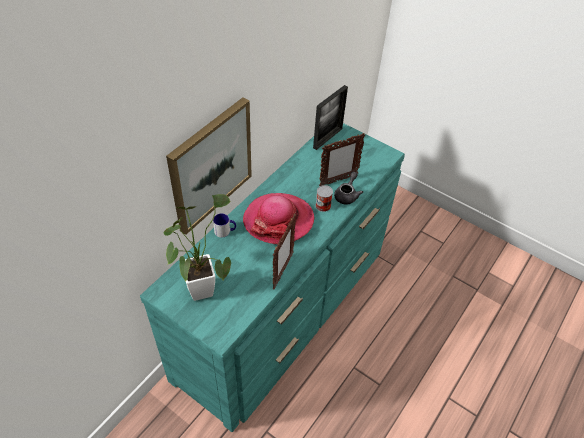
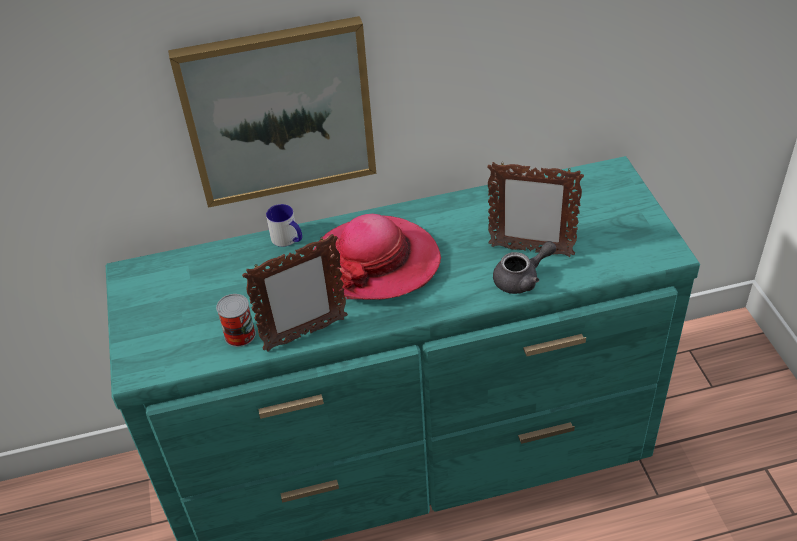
camera: 45 degrees right, 5 degrees down
(200, 285) = (183, 292): potted plant -> none
(323, 205) = (465, 275): can -> can (240, 335)
(327, 138) = (582, 181): picture frame -> none

